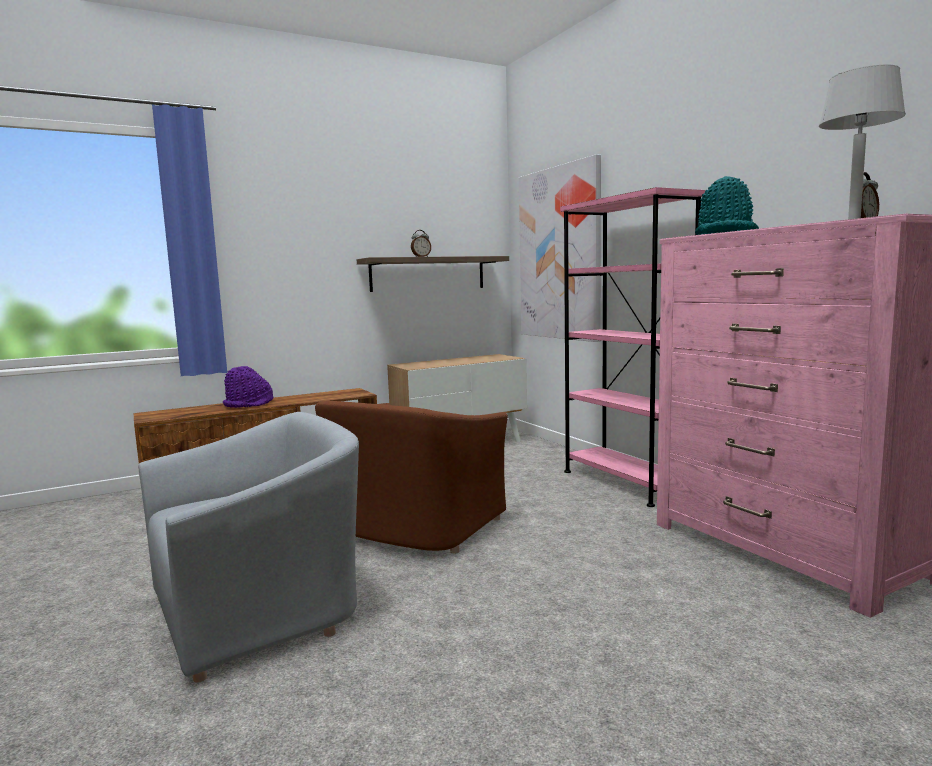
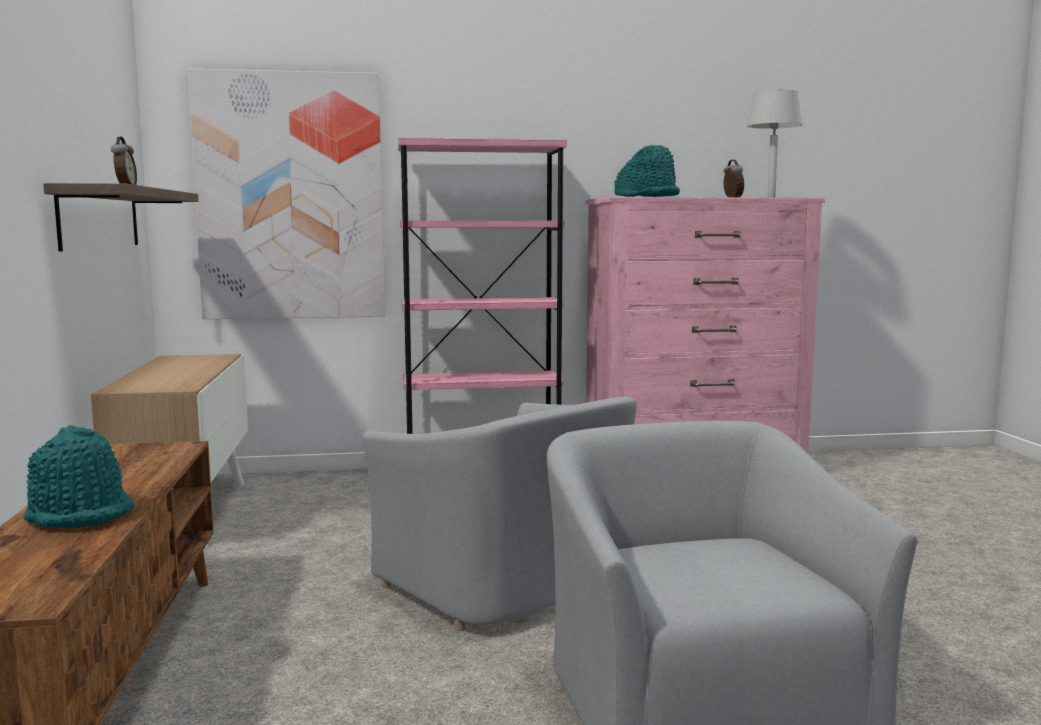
camera: 70 degrees left, 0 degrees up
(249, 404) = (80, 514): purple hat -> turquoise hat
(414, 528) = (506, 585): brown armchair -> grey armchair

